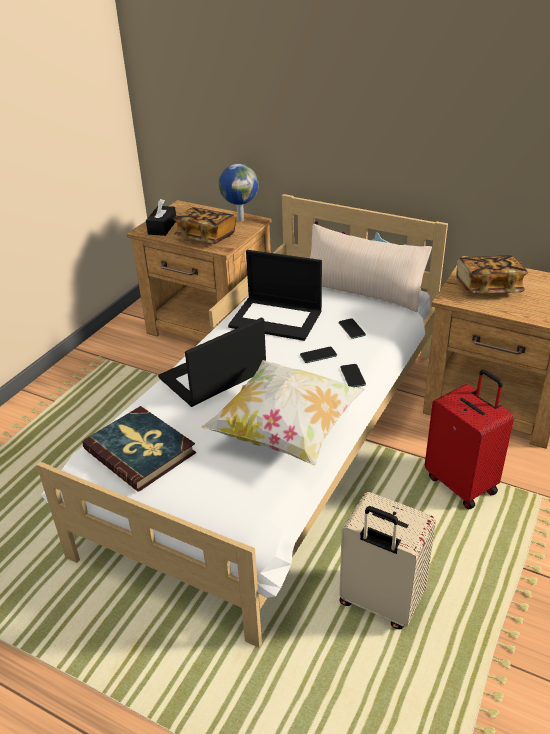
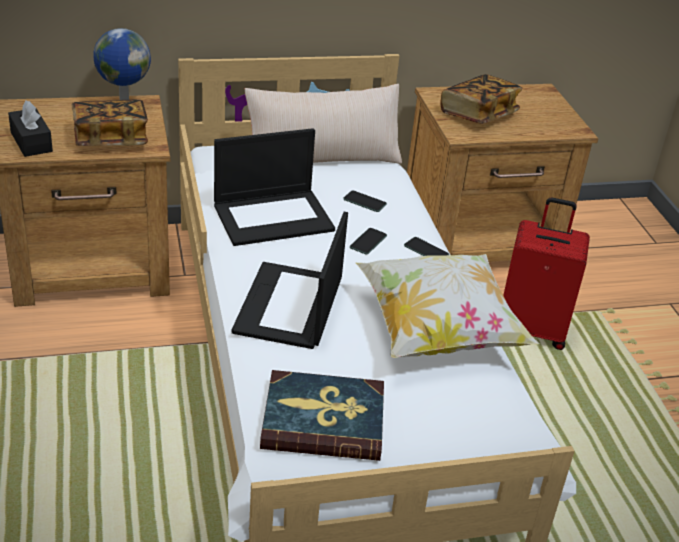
camera: 45 degrees left, 0 degrees up
(379, 602) = (583, 469): beige suitcase -> none

